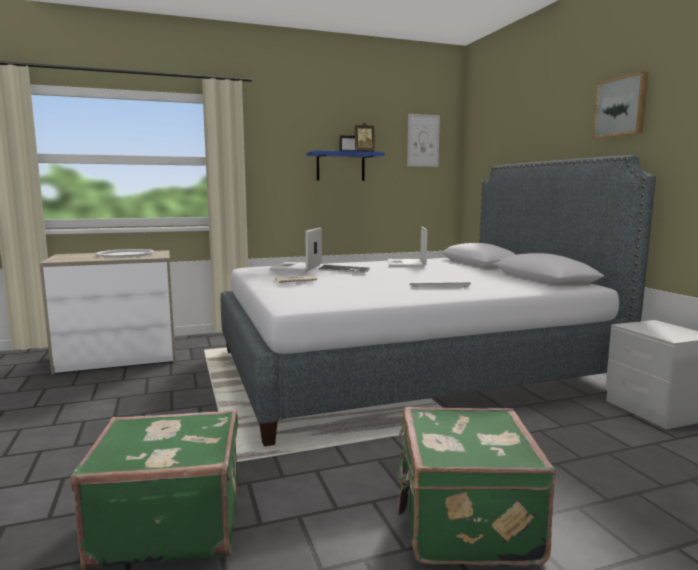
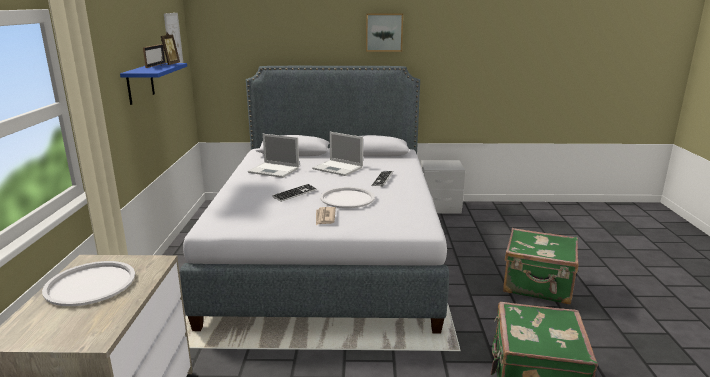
camera: 70 degrees left, 10 degrees up
(296, 268) = (257, 208): laptop -> laptop (338, 168)
(354, 282) = (347, 198): none -> white tray

